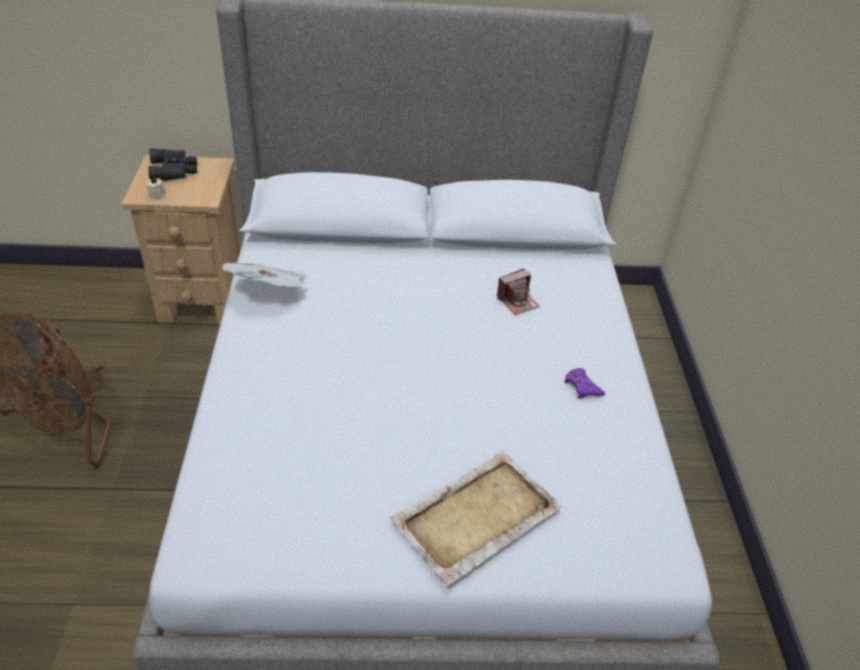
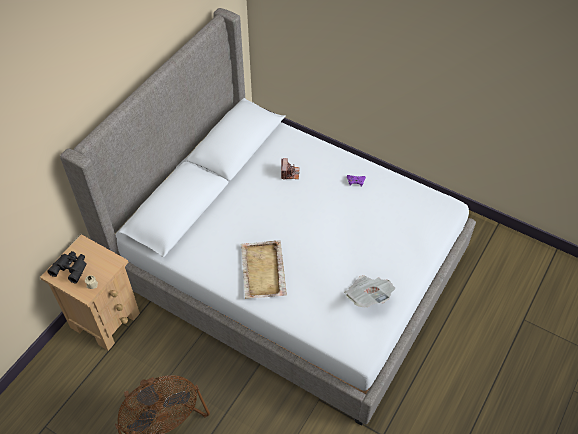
camera: 55 degrees left, 10 degrees up
(270, 291) = (213, 265): newspaper -> newspaper (368, 296)
(475, 518) = (399, 252): beige tray -> beige tray (263, 271)

